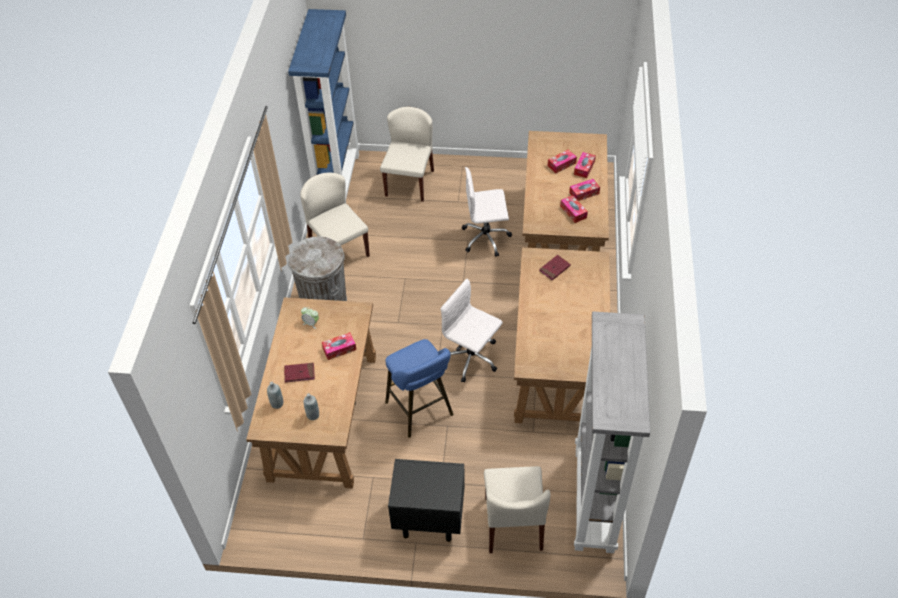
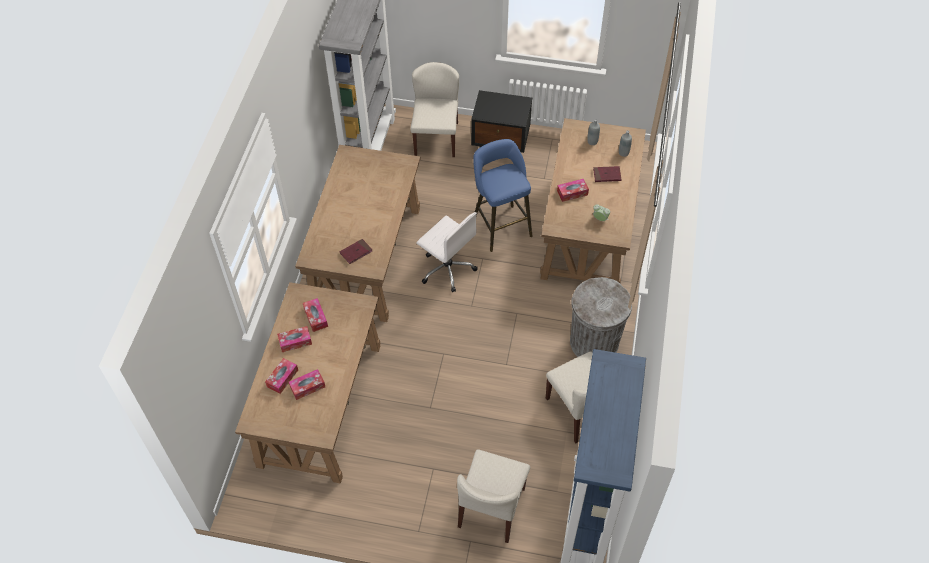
camera: 175 degrees left, 5 degrees up
(486, 238) = (408, 408): white office chair -> none

